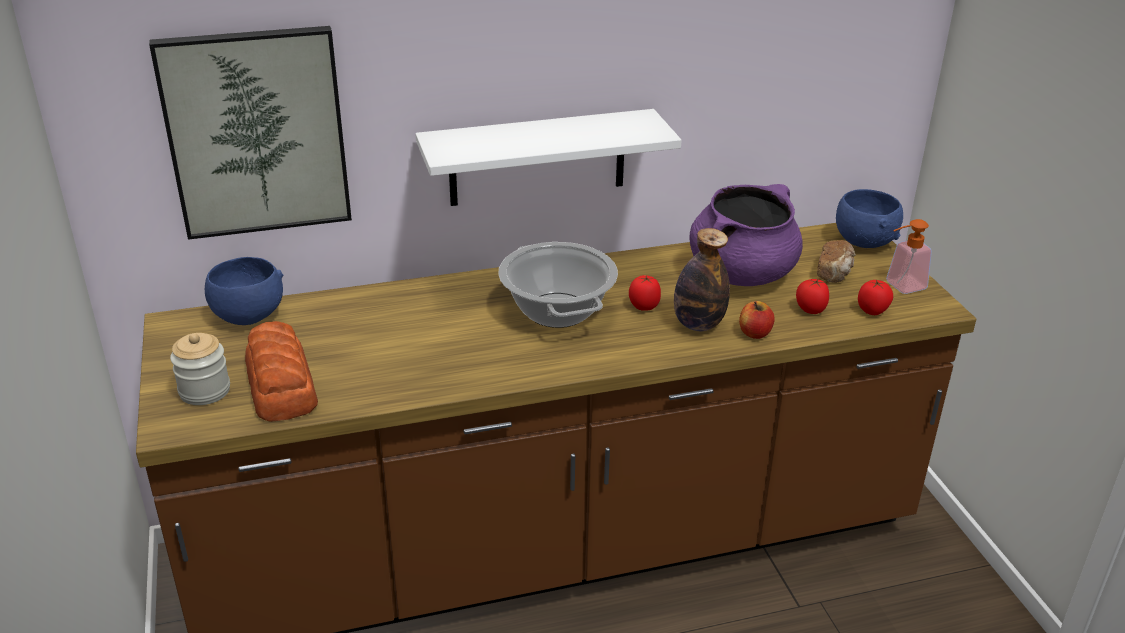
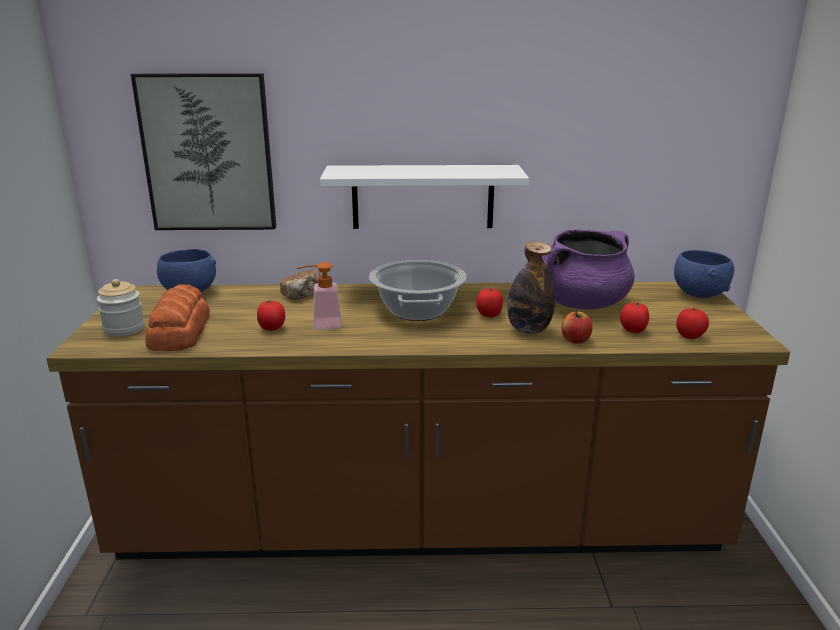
camera: 15 degrees right, 10 degrees down
(396, 364) = (272, 329): none -> tomato
(835, 272) = (665, 310): bread -> bread (303, 294)
(900, 287) = (722, 324): soap dispenser -> soap dispenser (321, 324)

